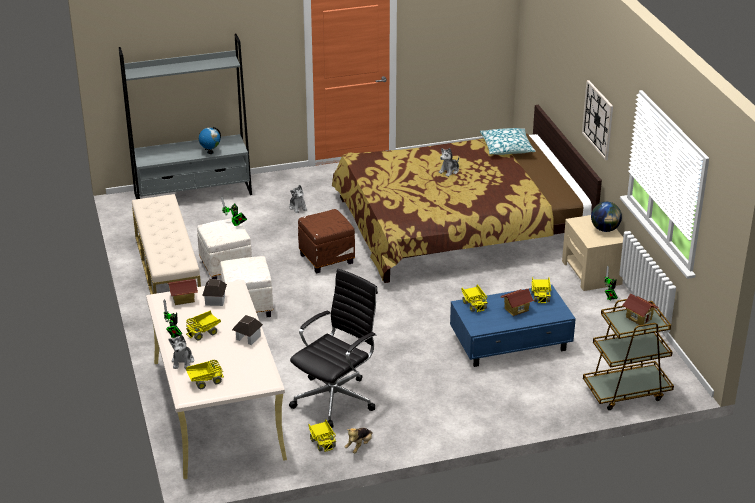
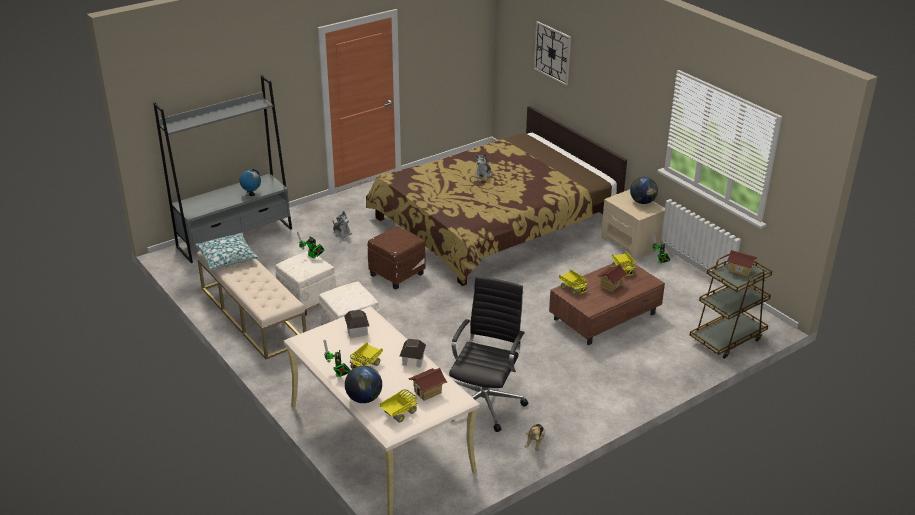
camera: 20 degrees left, 0 degrees up
(183, 299) = (325, 336): toy house -> toy house (428, 392)
(183, 361) = (364, 398): plush toy -> globe
(323, 442) = (499, 446): toy truck -> none
(507, 147) = (517, 147): pillow -> pillow (227, 257)
(511, 342) = (605, 316): blue coffee table -> brown coffee table
(598, 119) = (617, 106): wall clock -> wall clock (552, 53)

